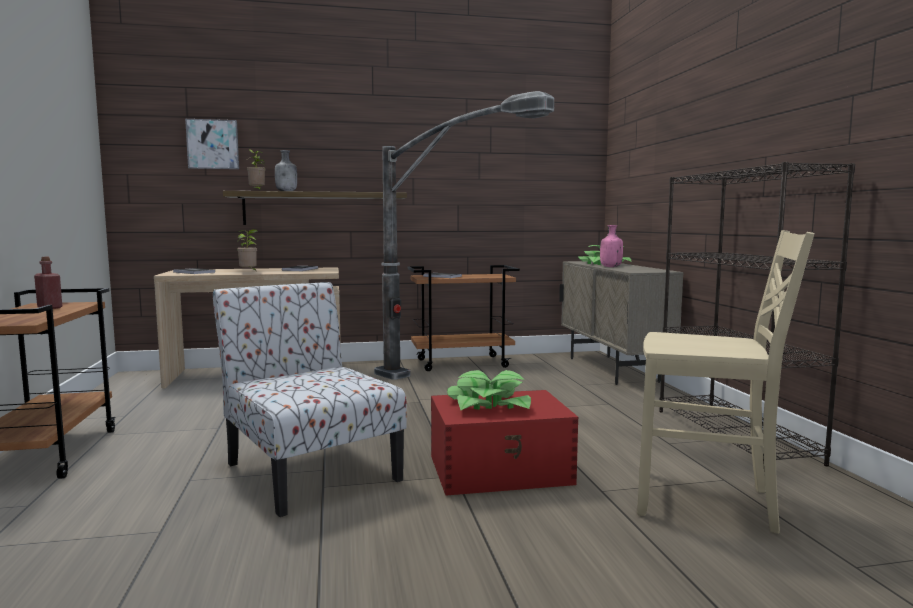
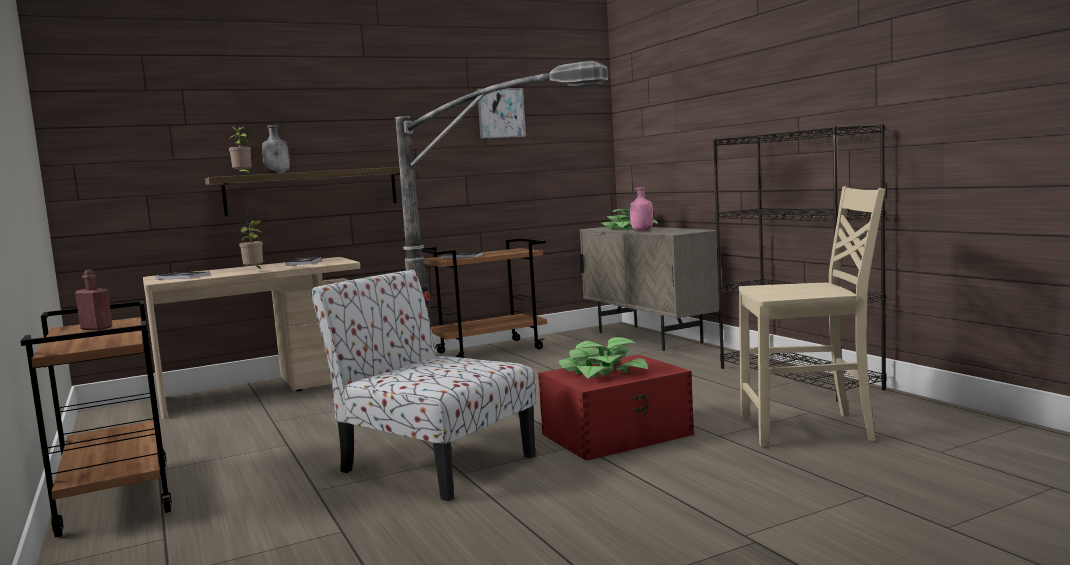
camera: 15 degrees left, 0 degrees up
(213, 144) = (181, 122): picture -> picture (500, 113)

